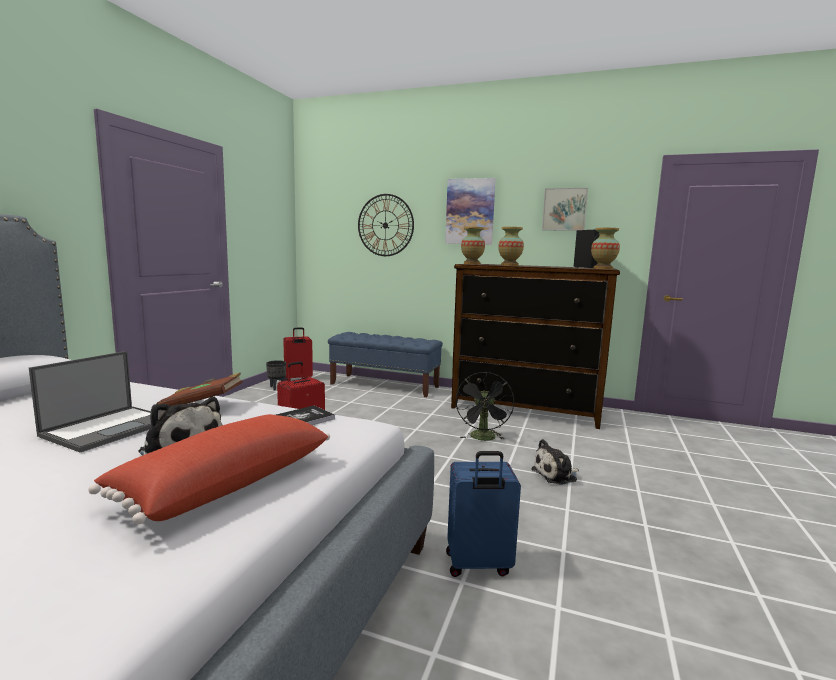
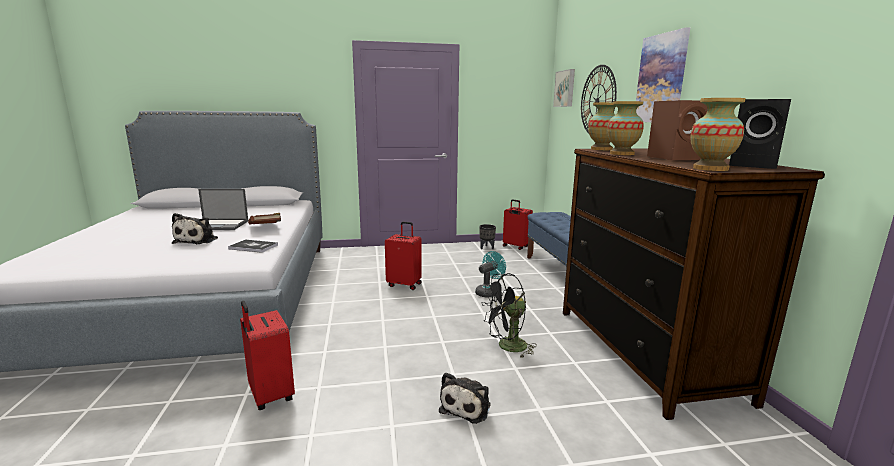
camera: 60 degrees right, 5 degrees up
(225, 483) = (152, 256): red pillow -> none
(379, 416) = (488, 292): none -> turquoise fan
(478, 565) = (269, 396): blue suitcase -> red suitcase
(545, 266) = (675, 158): none -> brown speaker
(556, 475) = (467, 406): plush toy -> plush toy turned 105 degrees counterclockwise
(564, 209) = (767, 64): picture -> picture (565, 88)

